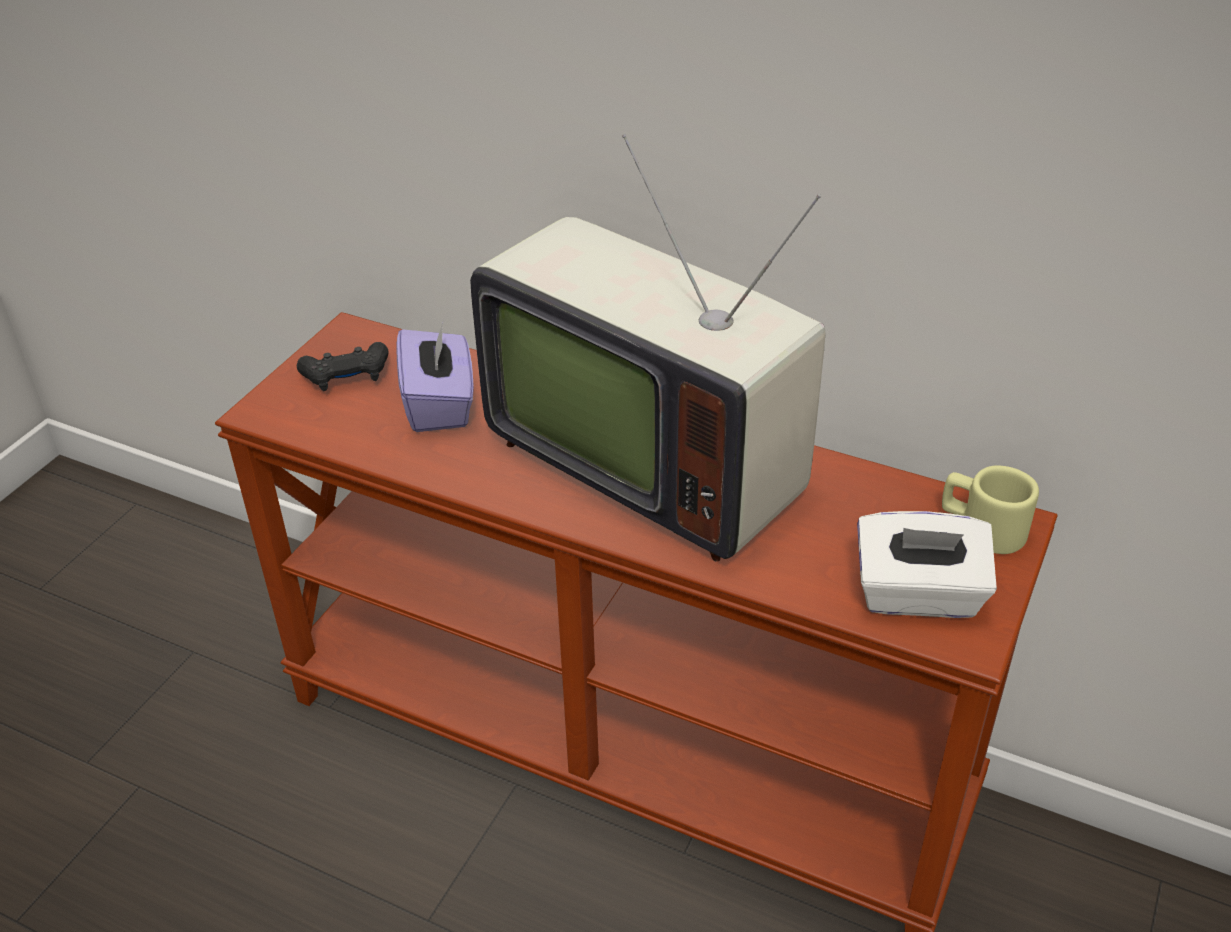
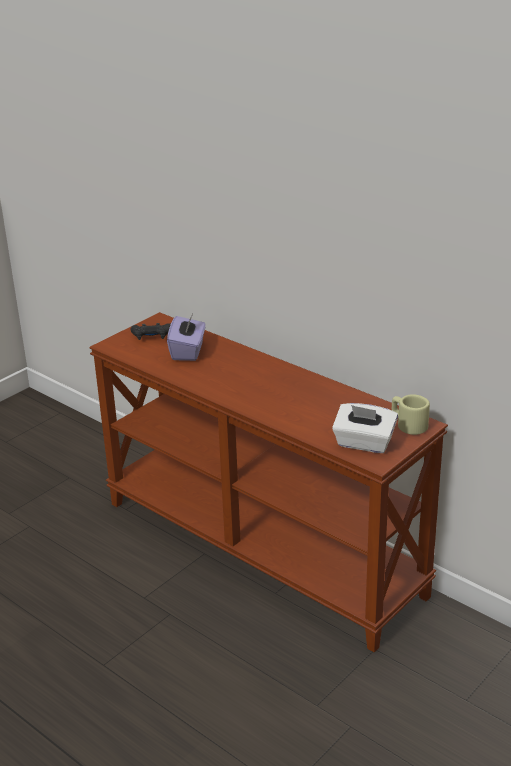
camera: 15 degrees right, 10 degrees down
(649, 459) = (271, 382): television -> none

